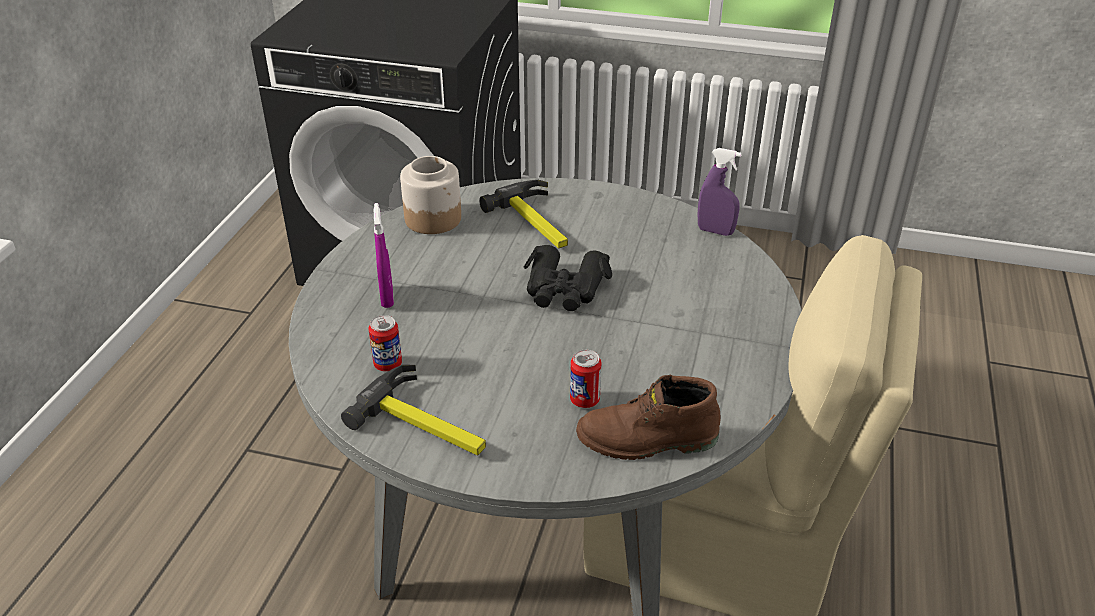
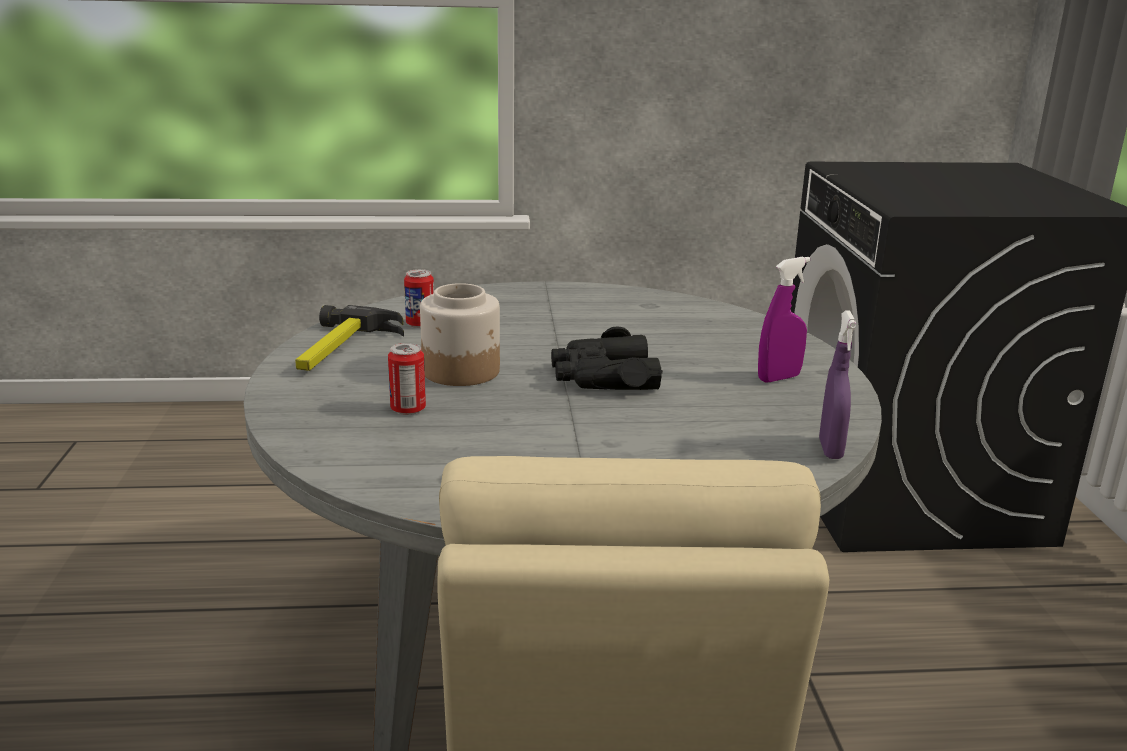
camera: 70 degrees right, 15 degrees down
(387, 297) = (522, 309): purple spray bottle -> purple spray bottle (779, 378)
(433, 218) = (674, 307): jar -> jar (462, 371)
(537, 223) = (722, 349): hammer -> none
(647, 441) = (350, 448): brown boot -> none

